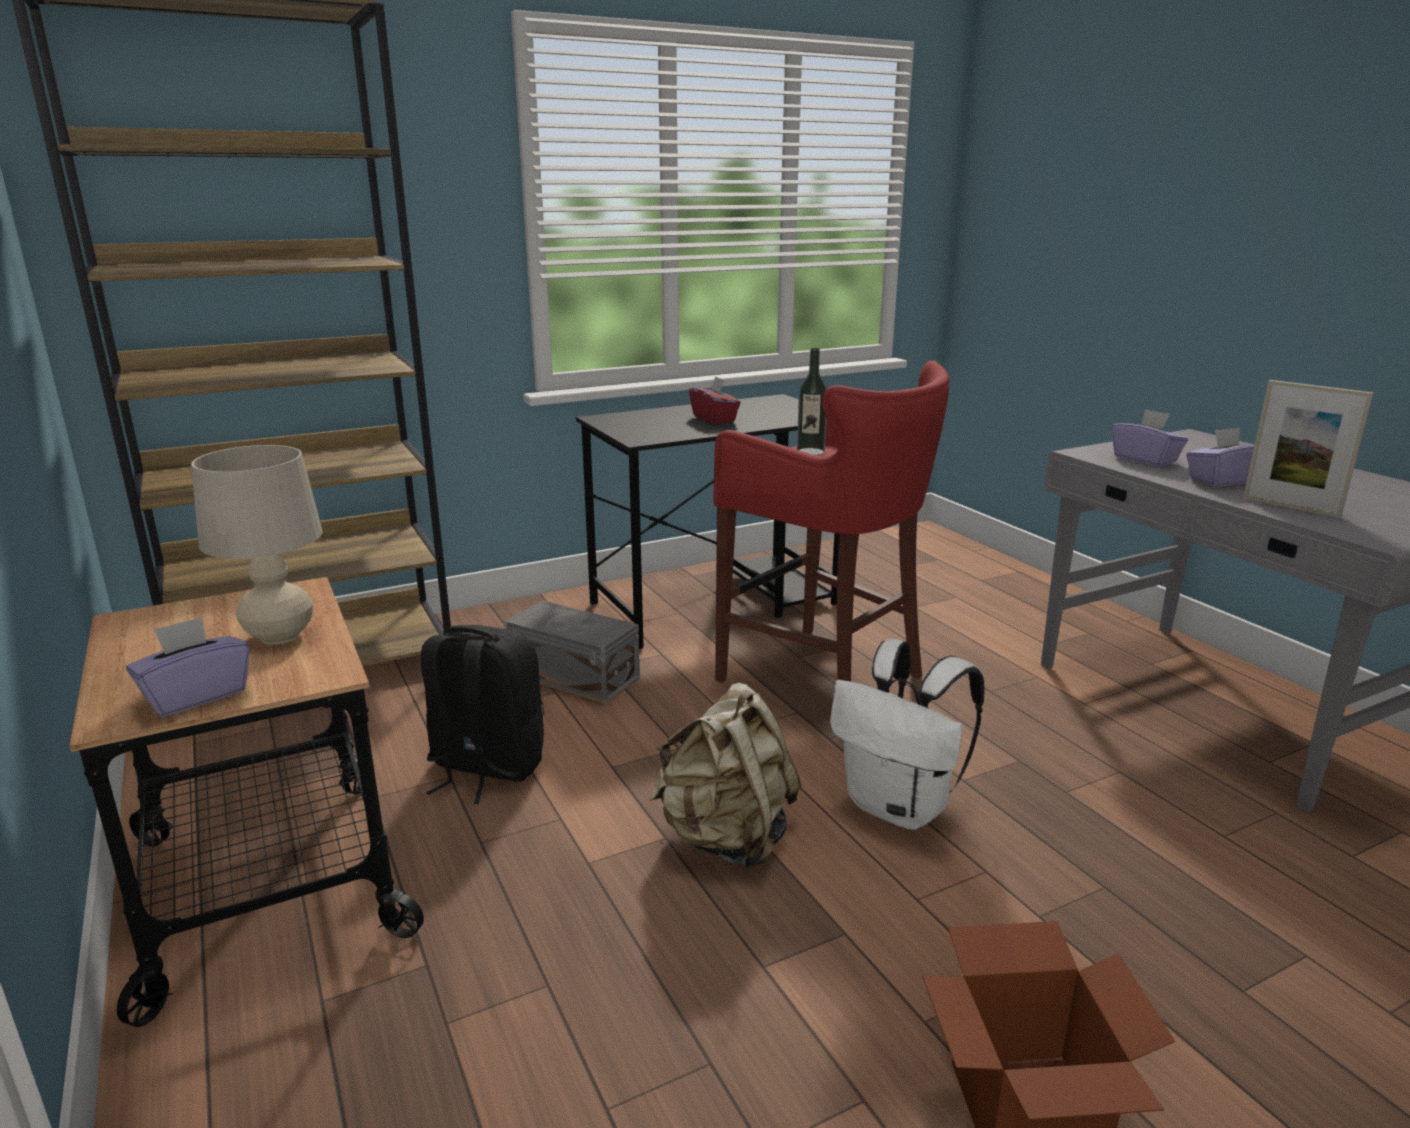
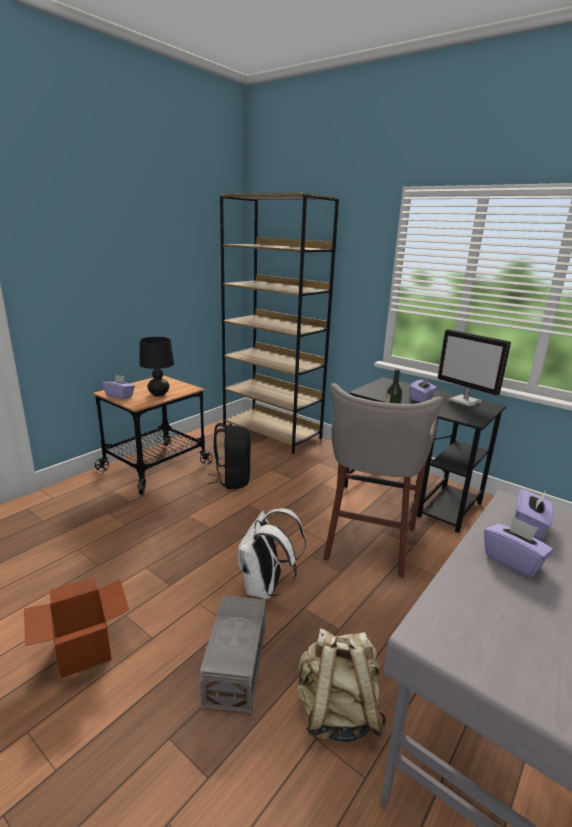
camera: 65 degrees right, 0 degrees up
(279, 636) = (159, 394): beige table lamp -> black table lamp
(573, 675) = (308, 478): grey storage box -> grey storage box (237, 665)
(714, 419) = (421, 399): red tissue box -> purple tissue box
(726, 838) = (217, 542): beige backpack -> beige backpack (336, 711)
(748, 404) = (465, 401): none -> monitor
(825, 678) = (368, 544): red stool -> grey stool
(1290, 507) = (473, 591): picture frame -> none

